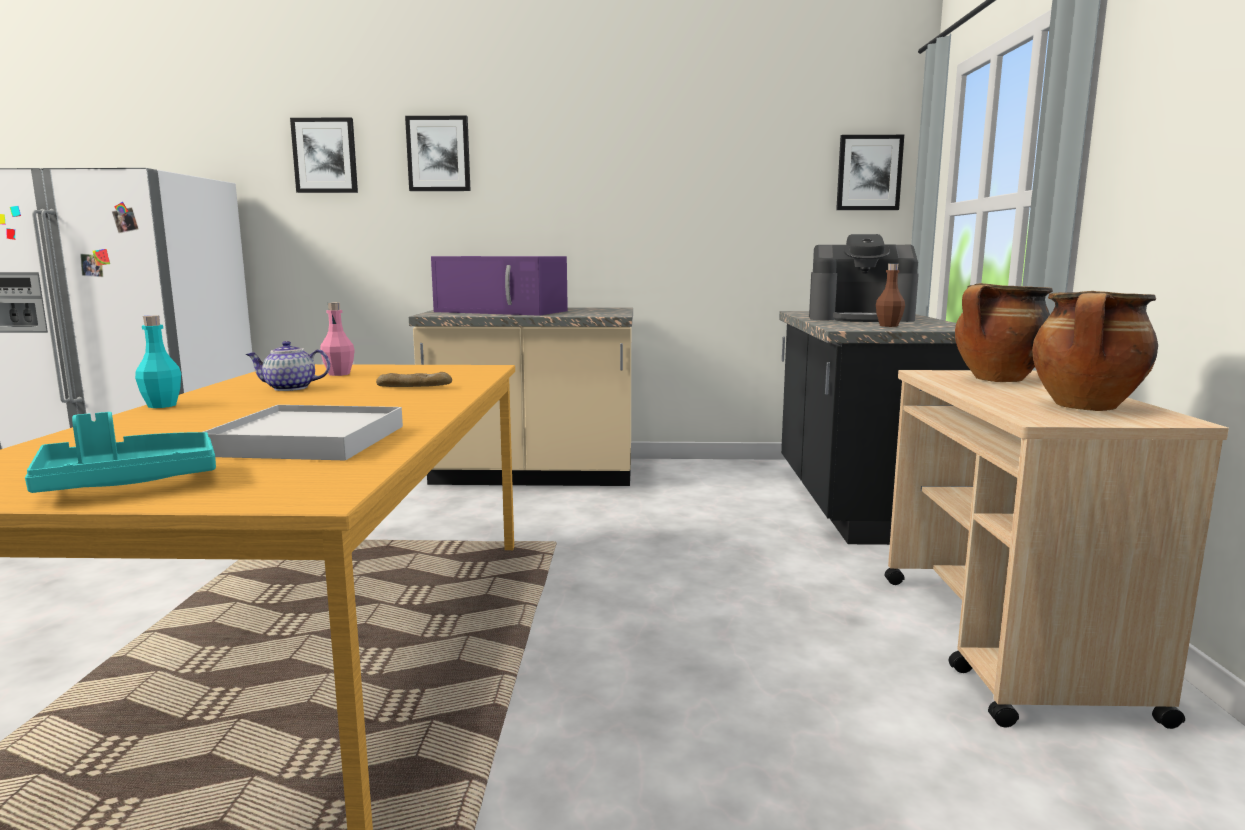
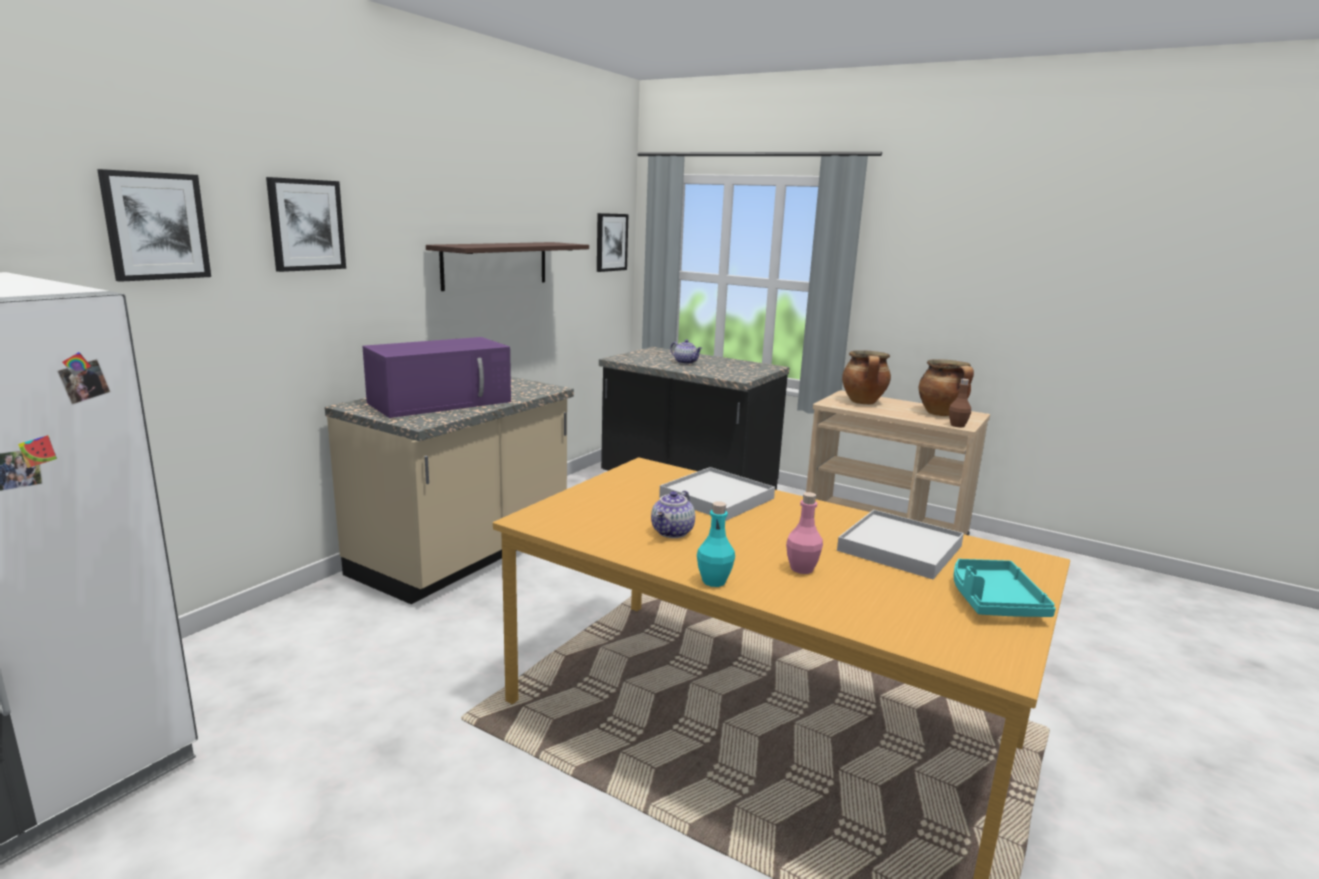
camera: 60 degrees left, 5 degrees up
(339, 374) = (610, 509): pink bottle -> pink bottle (802, 569)
(414, 387) = (717, 498): bread -> white tray
(656, 195) = (496, 265): none -> shelf
(860, 318) = (686, 362): coffee machine -> teapot
(888, 326) = (738, 370): brown bottle -> brown bottle (957, 425)

